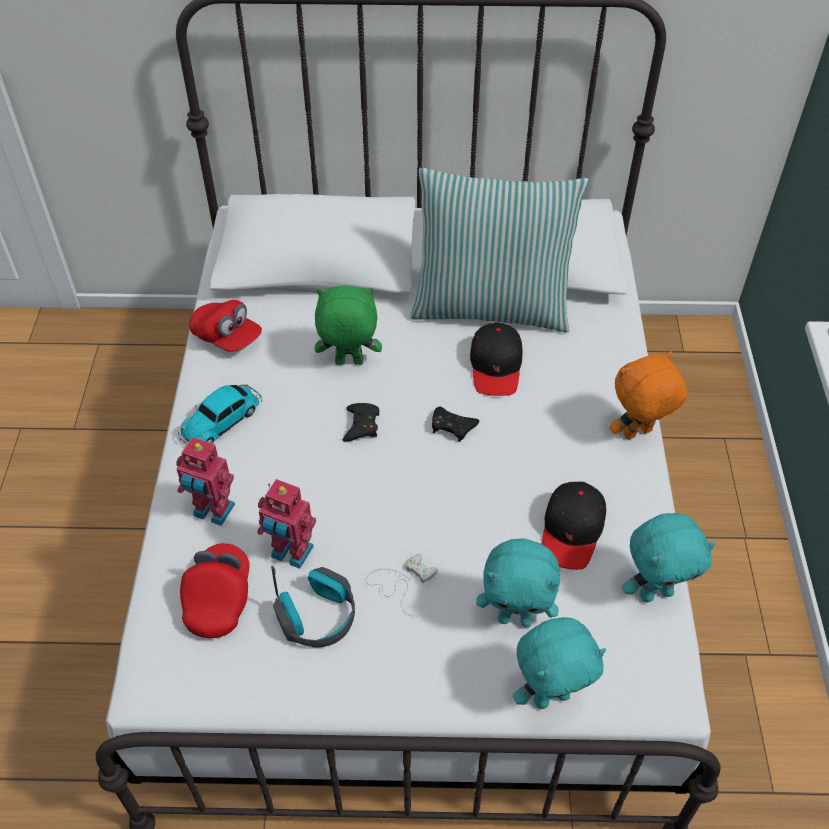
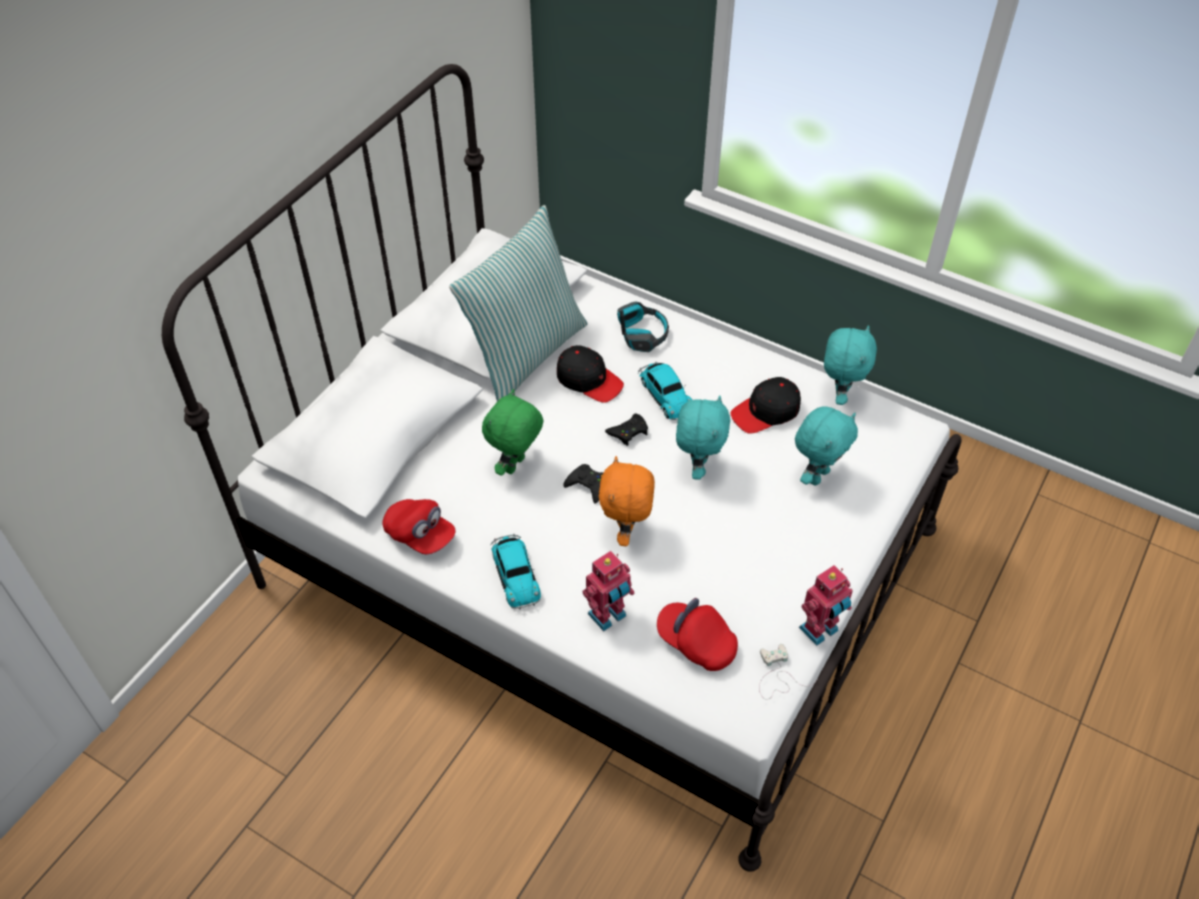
camera: 60 degrees left, 0 degrees up
(227, 337) = (420, 535): red cap -> red cap turned 60 degrees clockwise
(291, 554) = (683, 581): toy robot -> toy robot (820, 631)
(318, 616) = (749, 586): headphones -> headphones (641, 334)
(401, 582) = (750, 525): white game controller -> white game controller (777, 675)
(525, 433) = (665, 394): none -> toy car
(551, 696) = (885, 486): turquoise plush toy -> turquoise plush toy (698, 467)
(572, 531) = (766, 412): black cap -> black cap turned 105 degrees clockwise
(638, 434) = (708, 337): orange plush toy -> orange plush toy (626, 532)

